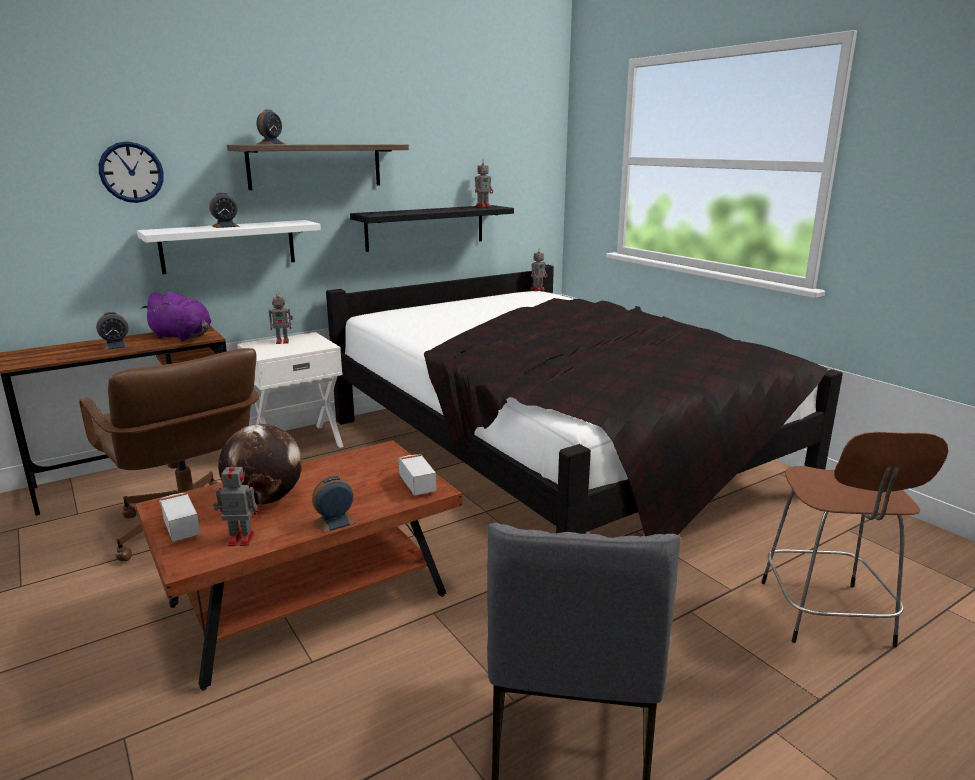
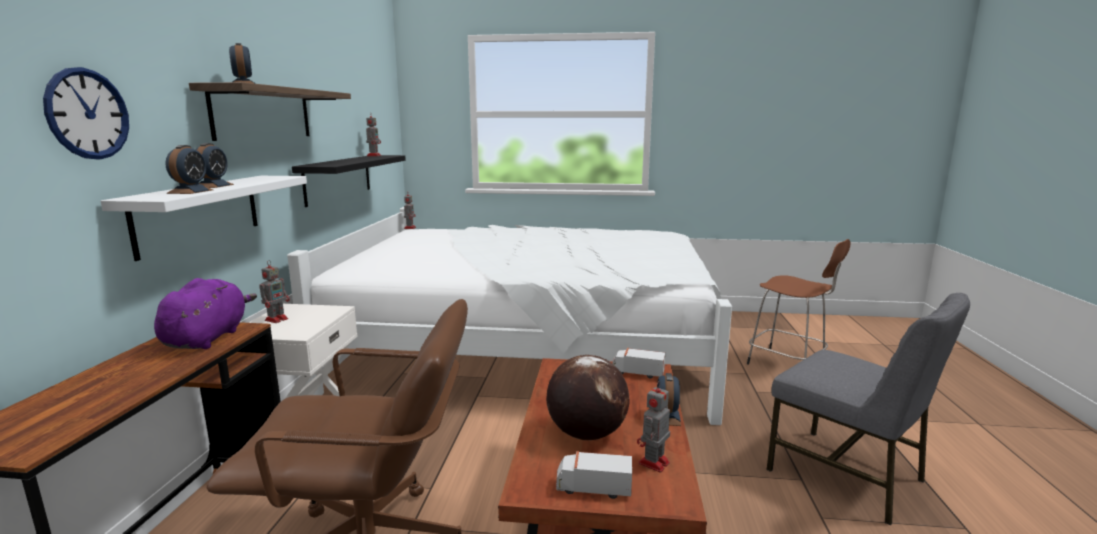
camera: 50 degrees left, 5 degrees down
(116, 346) = (137, 374): alarm clock -> alarm clock (190, 191)
(183, 337) = (208, 338): purple plush toy -> purple plush toy turned 60 degrees counterclockwise
(554, 454) = (530, 350): black bed -> white bed

